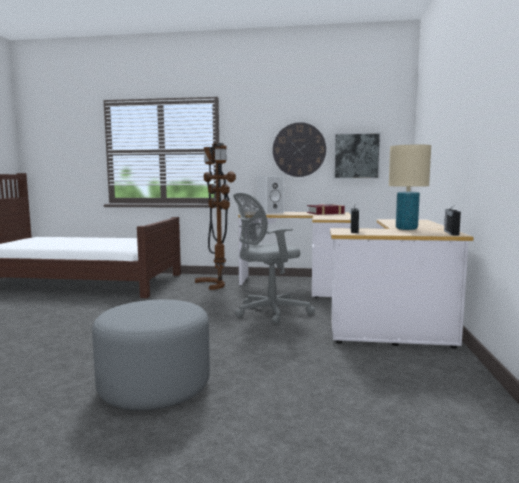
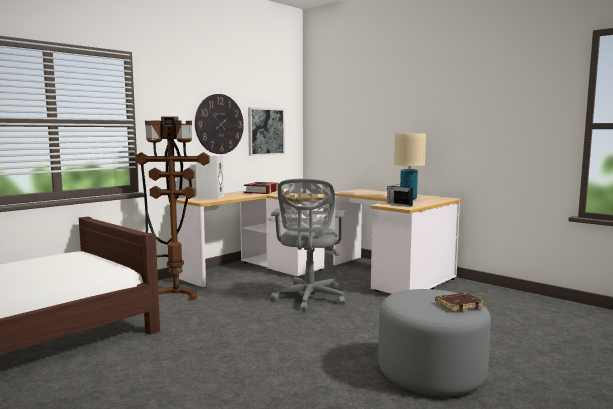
camera: 55 degrees left, 0 degrees up
(146, 318) = (459, 305): none -> brown book
(451, 233) = (441, 198): radio -> none

